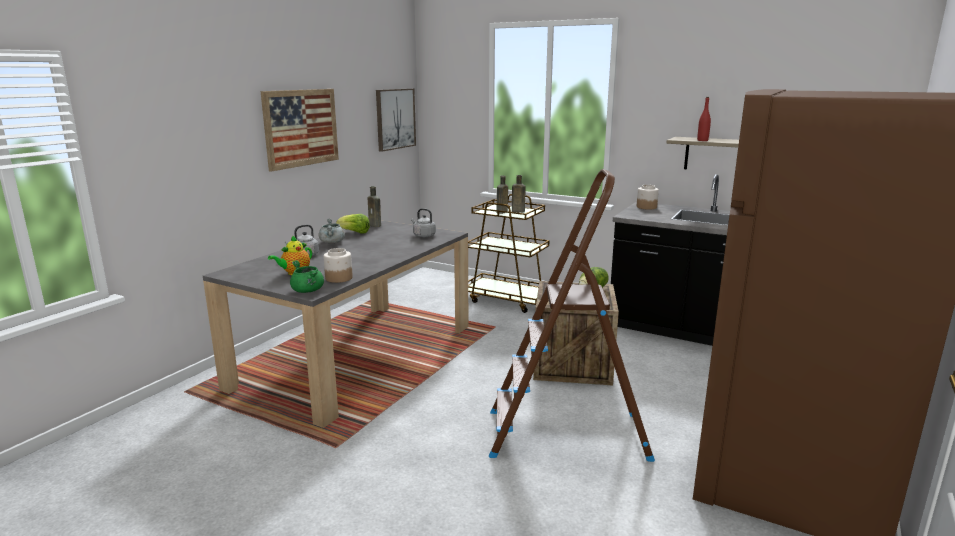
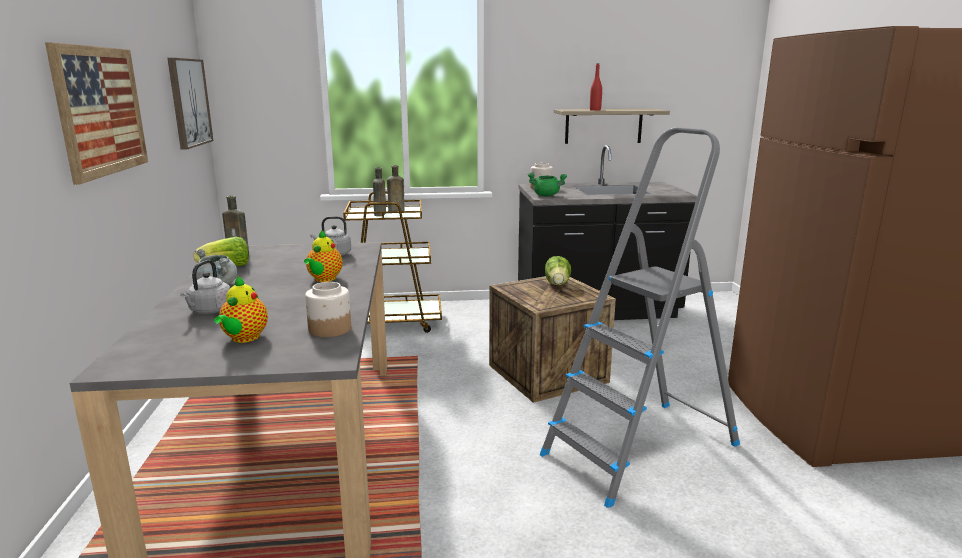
camera: 35 degrees left, 0 degrees up
(308, 291) = (320, 357): green cooking pot -> green cooking pot (546, 195)
(388, 250) = (324, 279): none -> teapot
(565, 435) = (640, 449): brown step ladder -> grey step ladder

